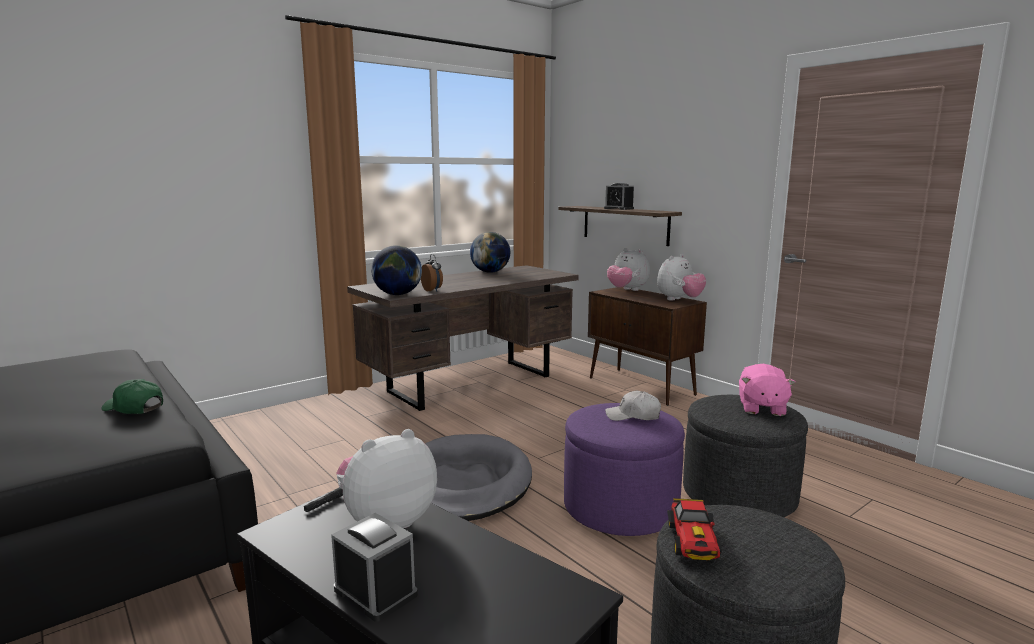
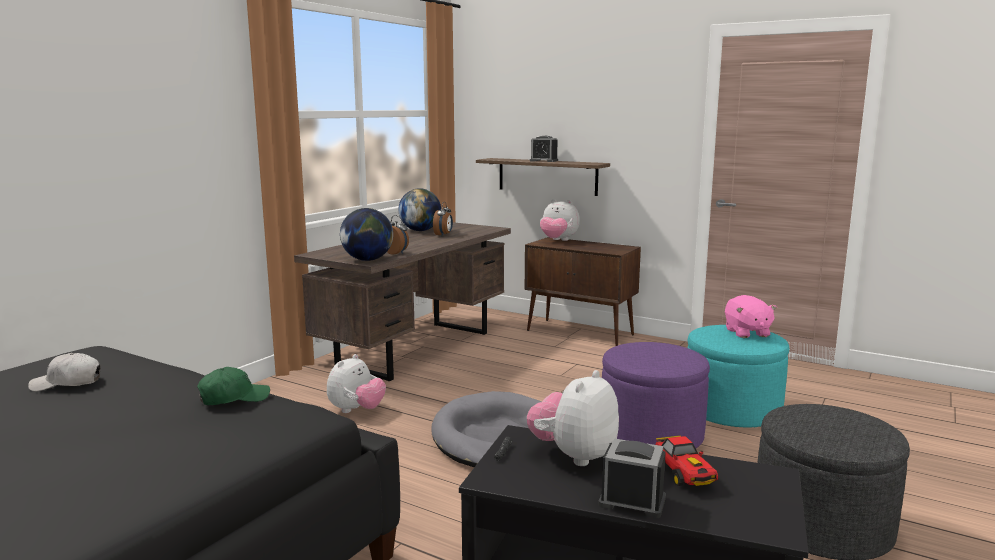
camera: 20 degrees left, 0 degrees up
(134, 408) = (234, 398): green cap -> green cap turned 150 degrees clockwise
(503, 277) = (443, 235): none -> alarm clock
(633, 416) = (659, 351): white cap -> white cap (67, 383)
(679, 300) = (616, 246): plush toy -> plush toy (356, 410)
(693, 543) = (800, 432): toy car -> toy car (684, 474)
(738, 495) = (731, 410): grey ottoman -> turquoise ottoman

